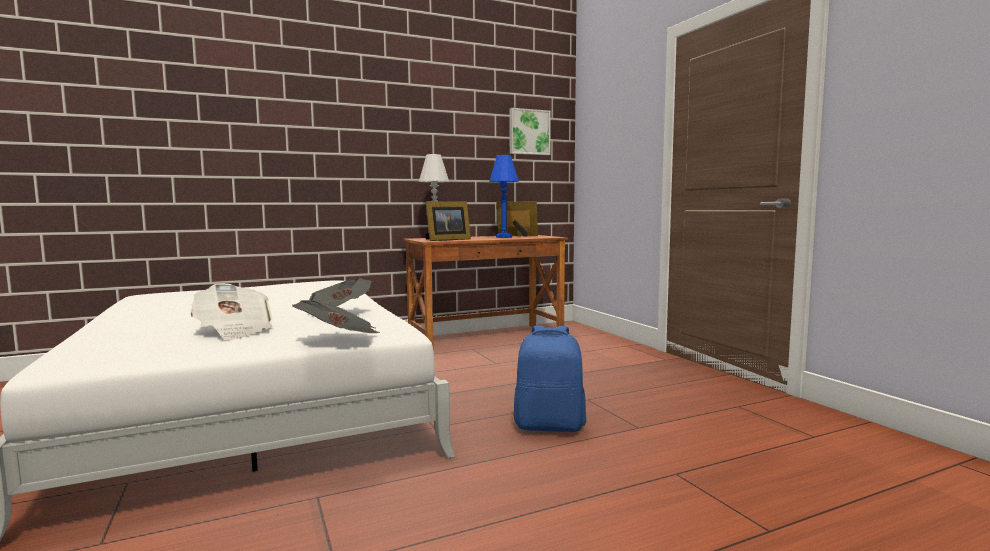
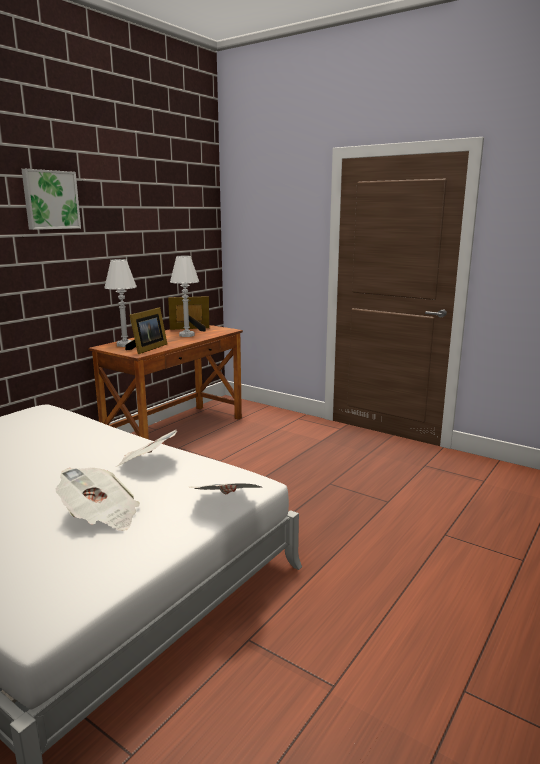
camera: 30 degrees left, 10 degrees up
(504, 237) = (187, 335): blue table lamp -> white table lamp
(529, 132) = (186, 223): picture -> picture (50, 200)
(550, 425) = (332, 516): blue backpack -> none

